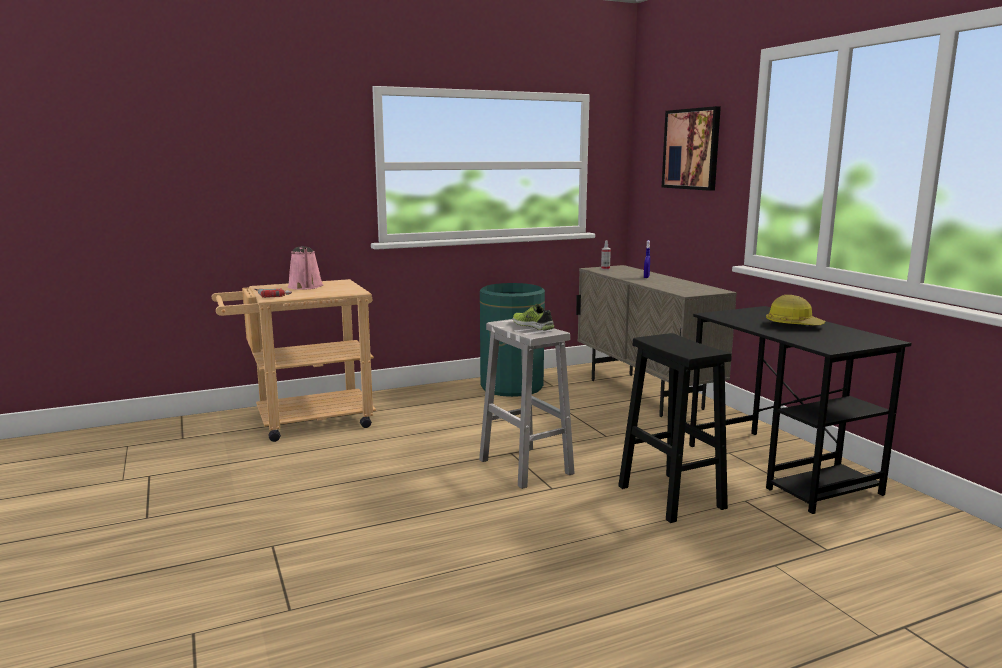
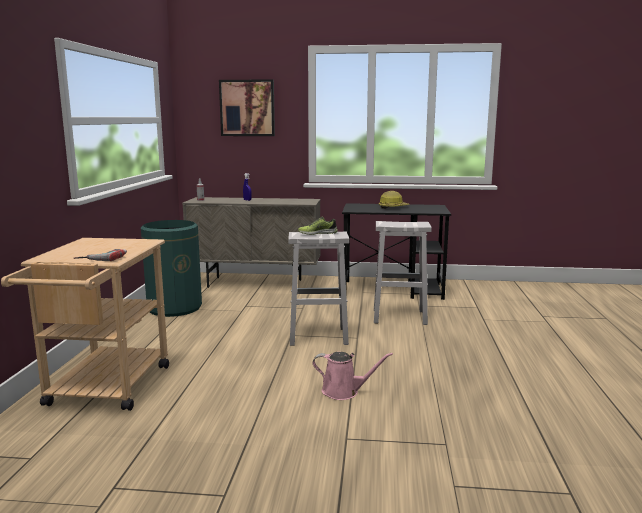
camera: 60 degrees left, 0 degrees up
(306, 287) = (87, 249): pink watering can -> pink watering can (344, 391)
(669, 496) = (398, 317): black stool -> white stool

